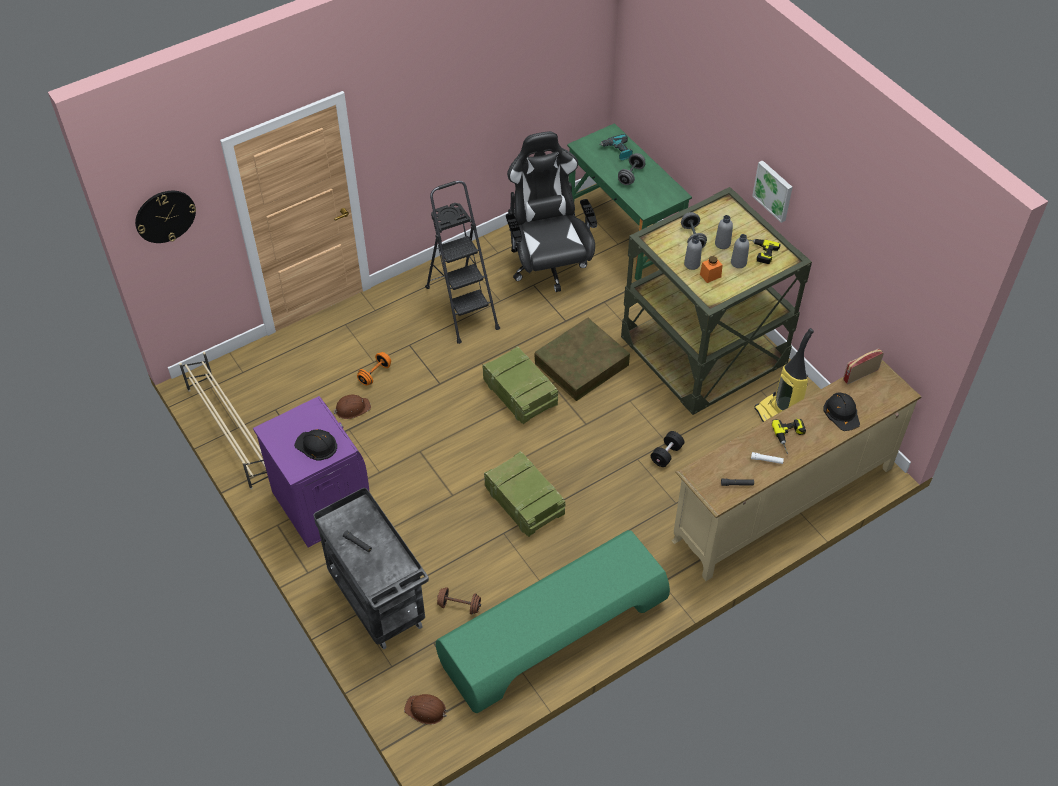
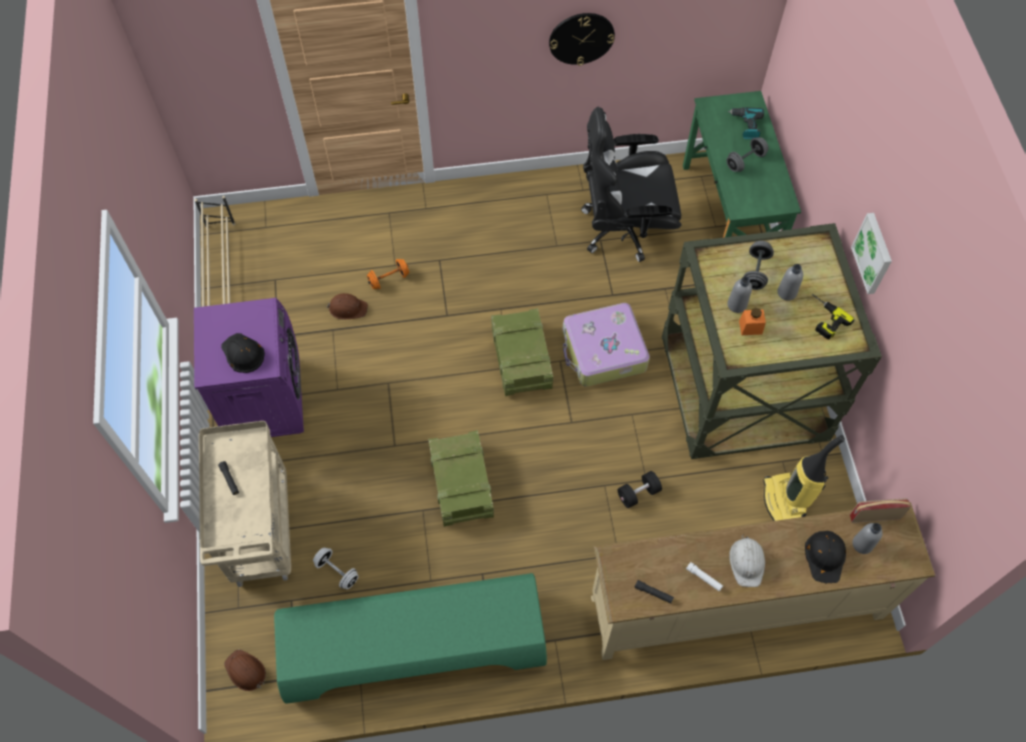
camera: 25 degrees right, 10 degrees up
(165, 216) = (183, 47): wall clock -> wall clock (581, 38)
(380, 605) = (262, 536): black cart -> beige cart
(459, 606) = (337, 571): brown dumbbell -> white dumbbell
(461, 306) = (514, 236): step ladder -> none
(549, 268) = (627, 227): black office chair -> black office chair turned 105 degrees counterclockwise
(582, 364) = (603, 351): brown storage box -> suitcase
(738, 262) = (792, 324): grey bottle -> grey bottle (862, 544)
(790, 438) = (747, 562): power drill -> white hard hat

